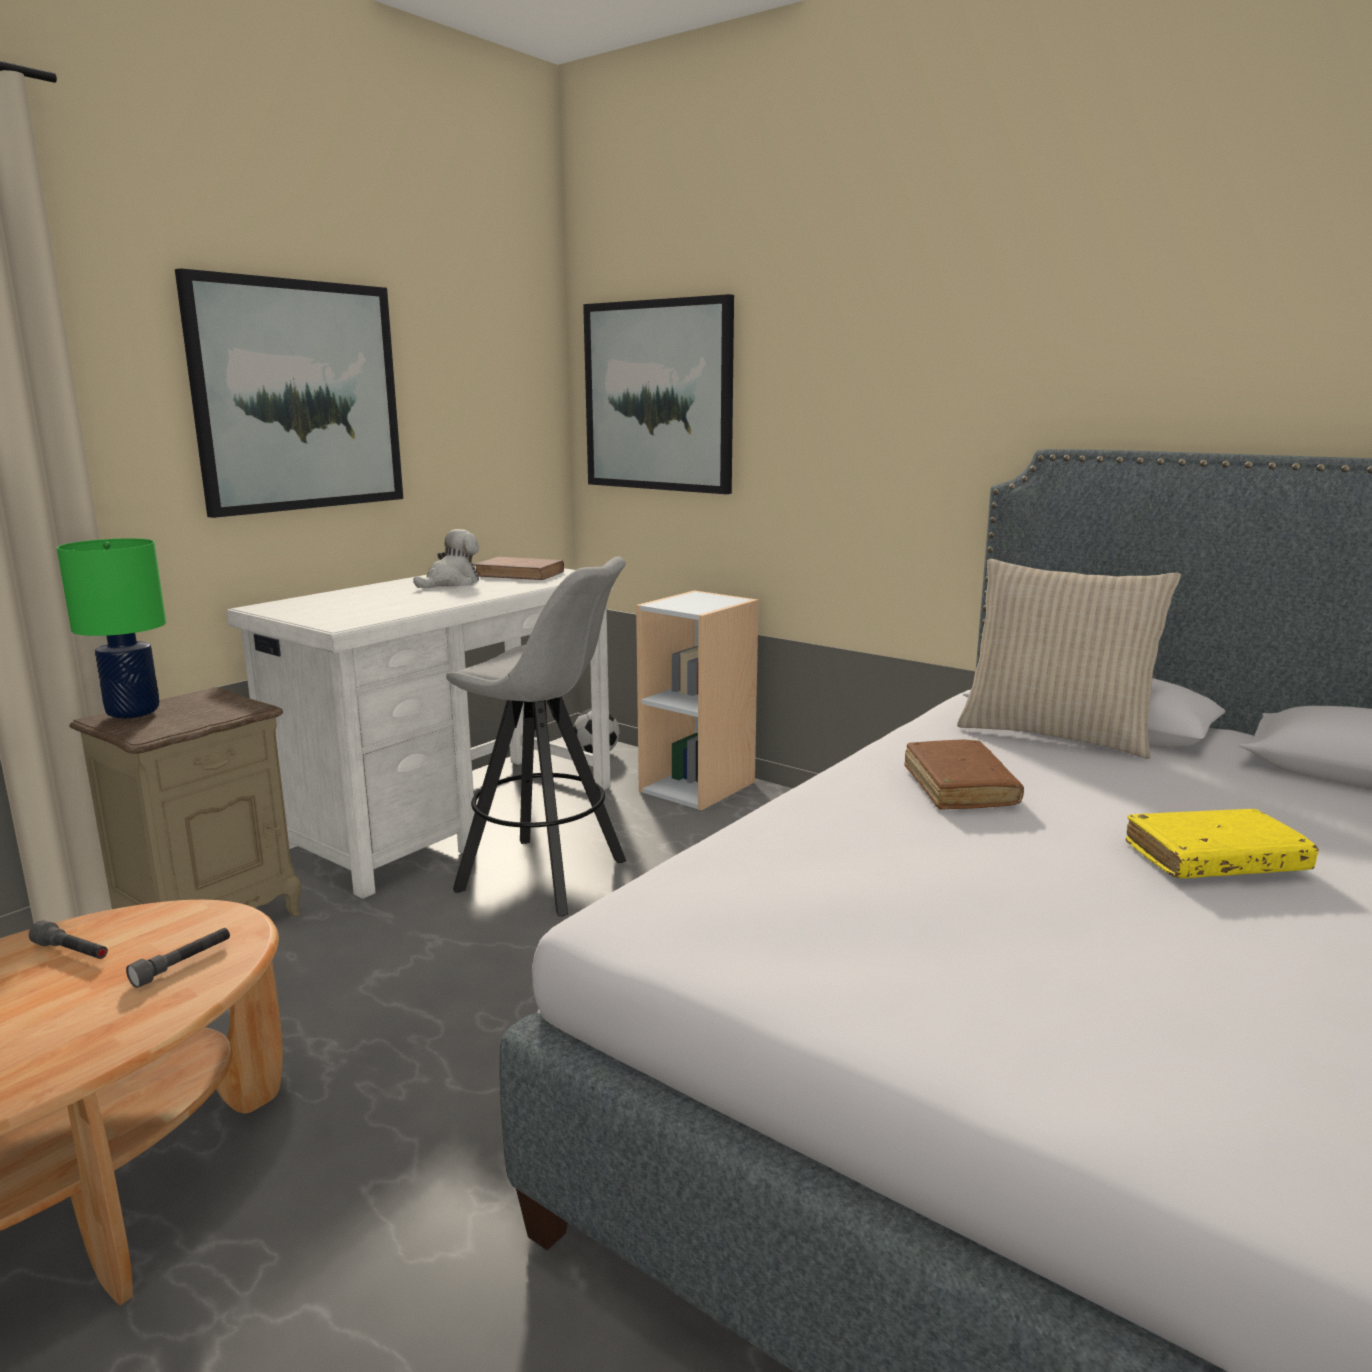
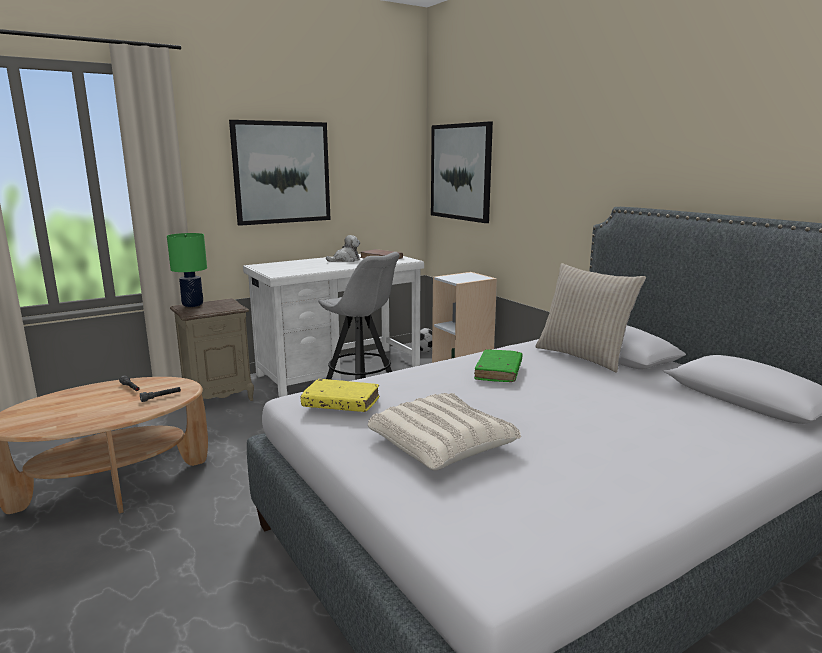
camera: 20 degrees right, 0 degrees up
(959, 787) = (498, 372): brown book -> green book
(1062, 975) = (442, 444): none -> beige pillow
(1214, 860) = (579, 416): yellow book -> yellow book (341, 403)

